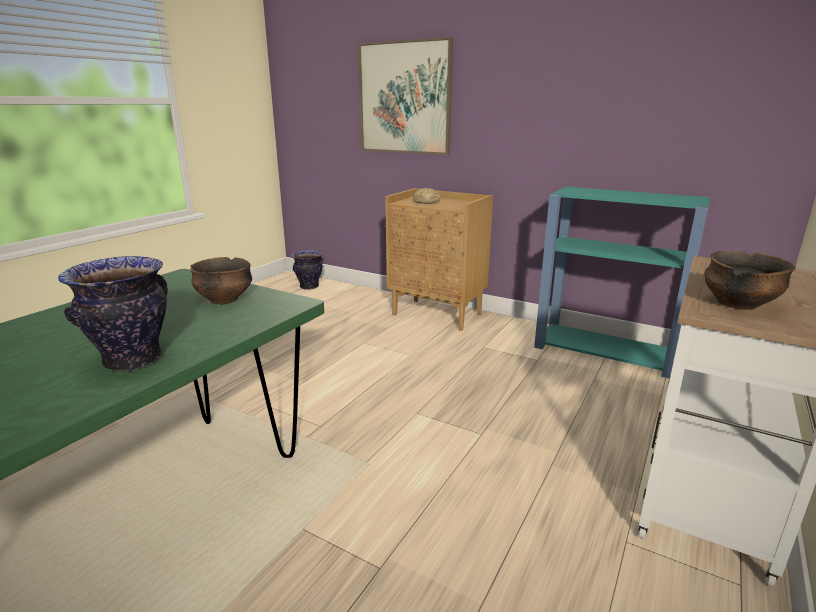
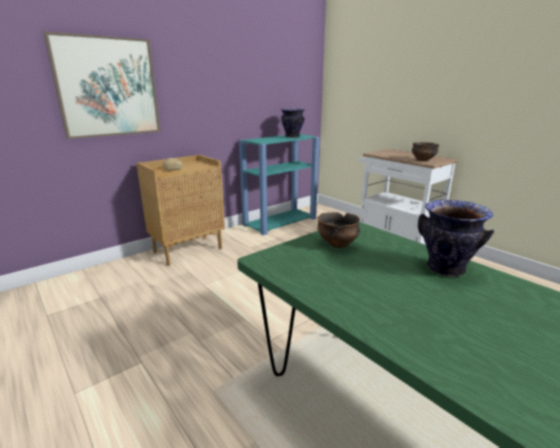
camera: 70 degrees left, 0 degrees up
(309, 286) = (41, 294): vase -> vase (292, 137)

